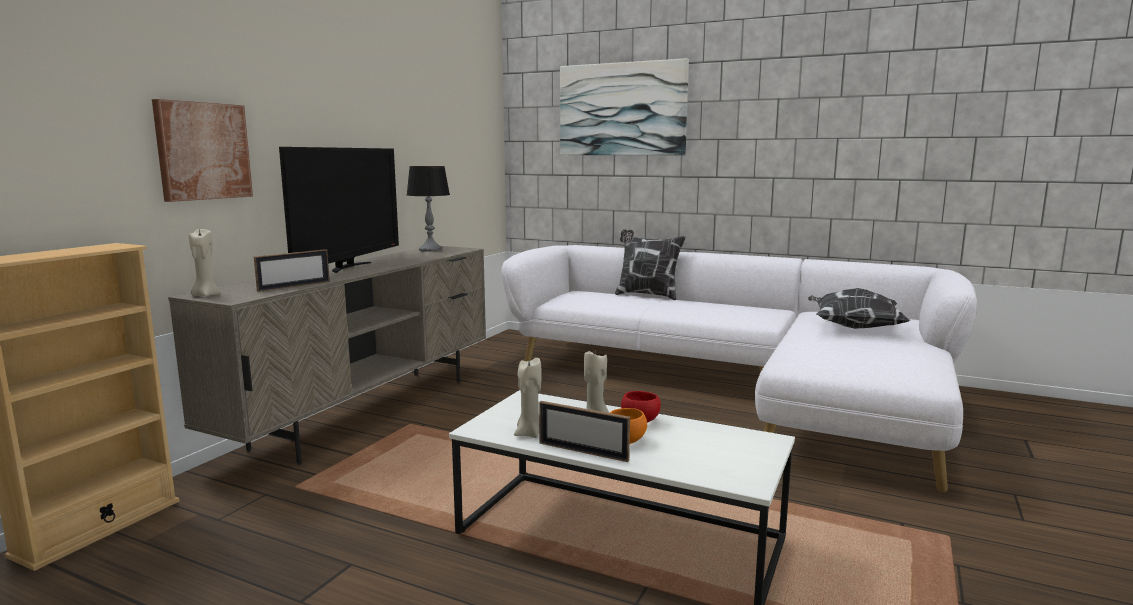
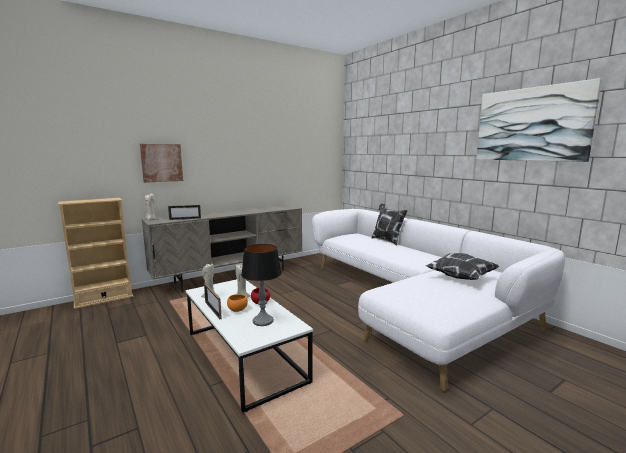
camera: 30 degrees right, 0 degrees up
(348, 267) = (225, 212): television -> none
(430, 250) = (278, 206): table lamp -> table lamp (263, 321)
(622, 109) = (390, 137): picture -> picture (531, 124)

